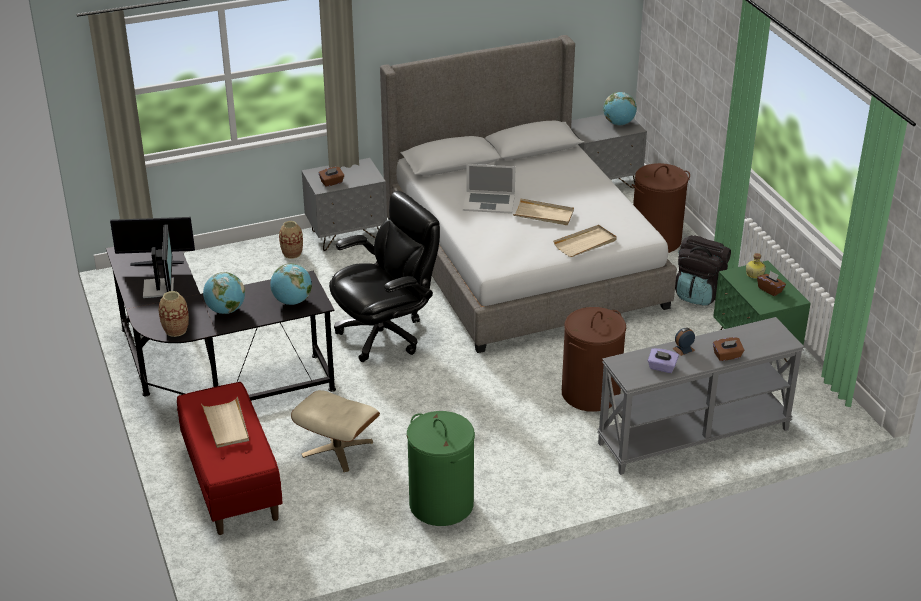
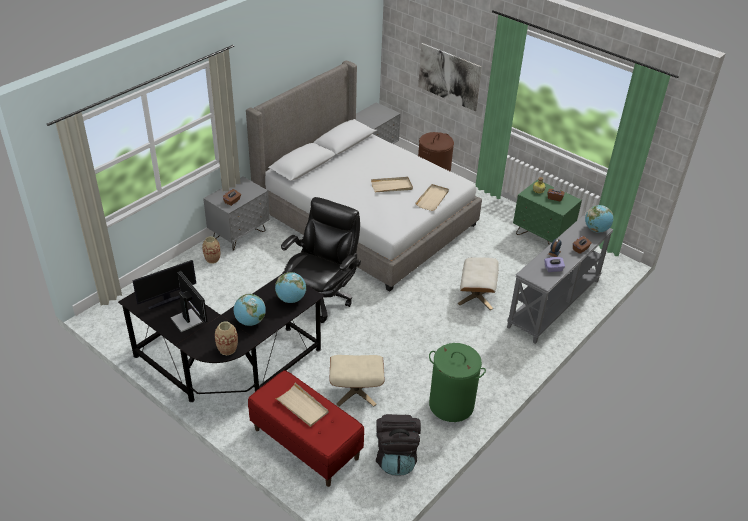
camera: 30 degrees left, 5 degrees up
(489, 202) = (351, 187): laptop -> none
(590, 394) = (476, 296): brown laundry basket -> beige ottoman
(619, 123) = (380, 112): globe -> globe (596, 229)
(699, 293) = (483, 210): black backpack -> black backpack (396, 457)
(700, 85) = (449, 76): none -> picture

